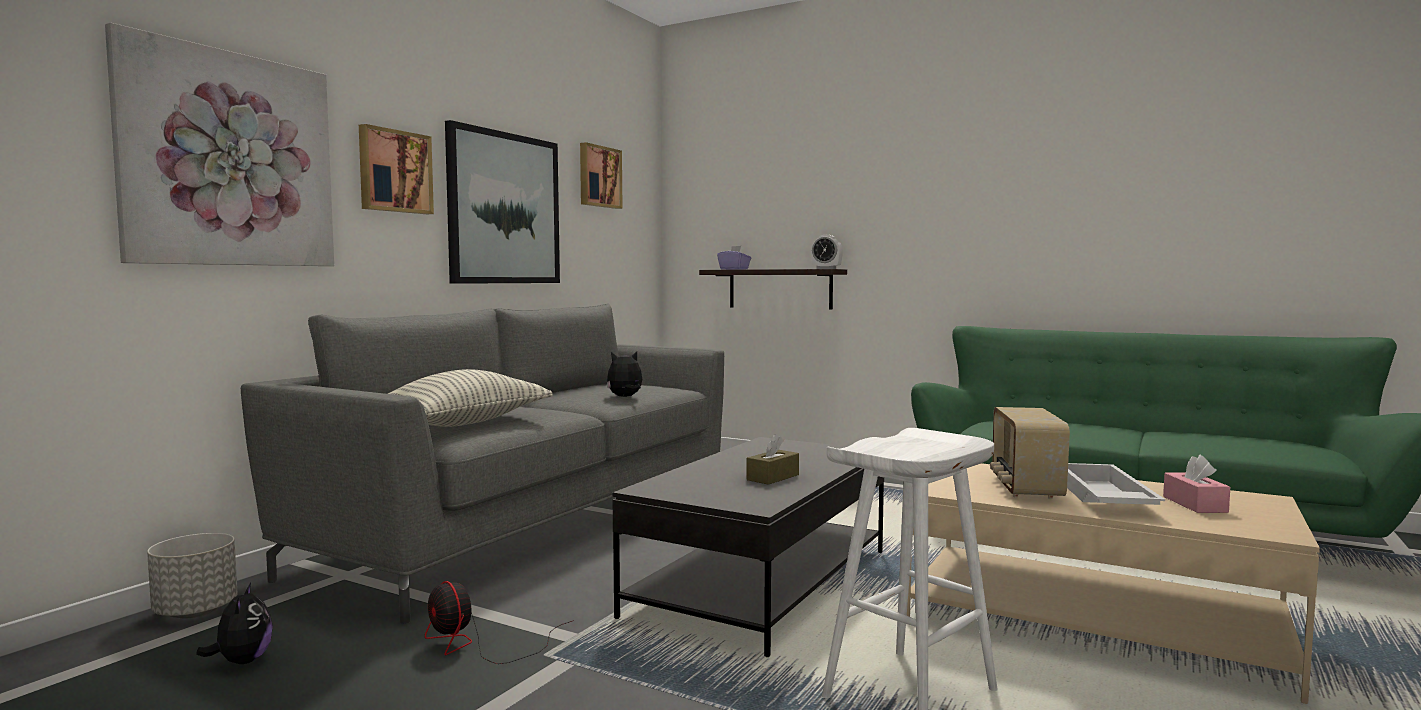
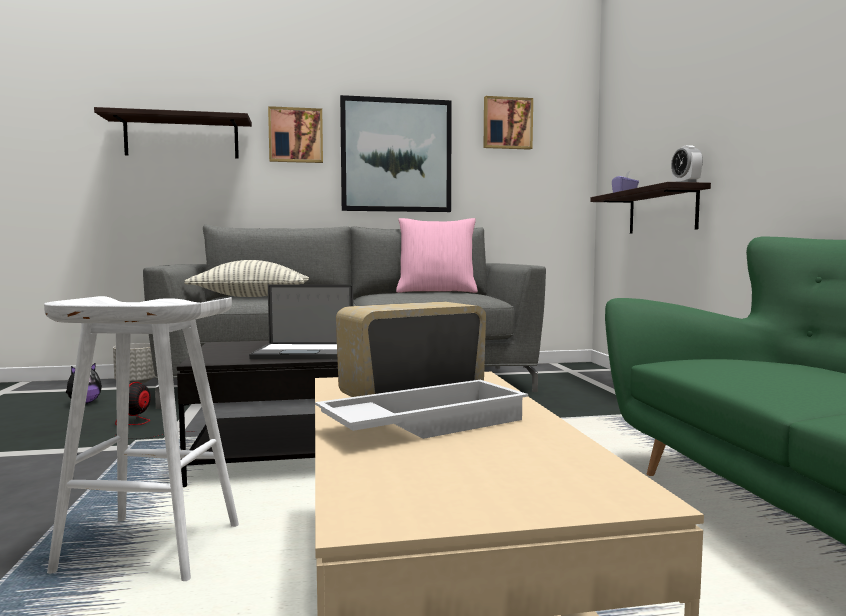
camera: 50 degrees right, 0 degrees up
(229, 160) = (182, 138): picture -> shelf
(597, 386) = (436, 292): none -> pink pillow
(625, 397) = (413, 296): plush toy -> none
(773, 477) = (306, 352): brown tissue box -> laptop
(1194, 504) = (479, 461): pink tissue box -> none

